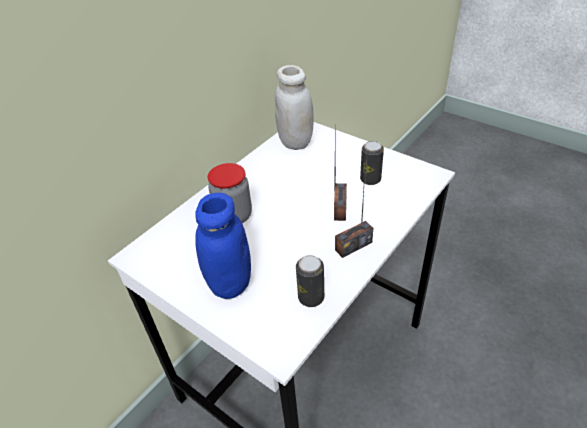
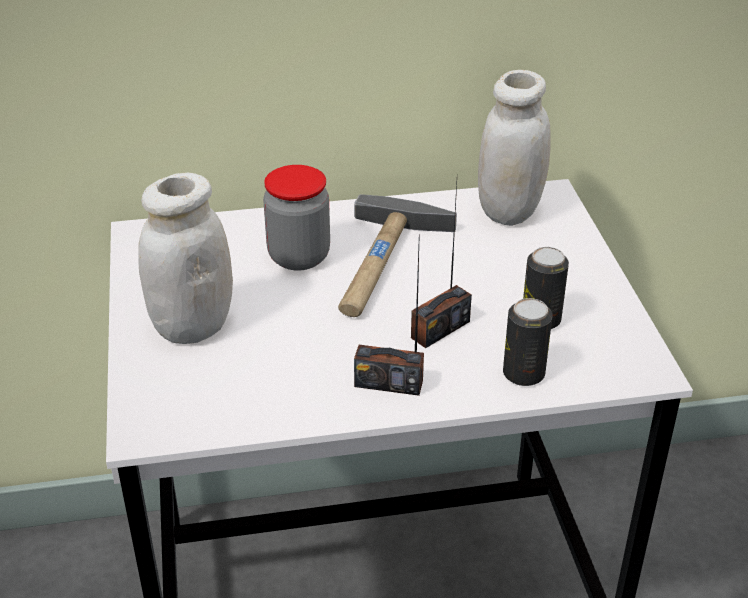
camera: 40 degrees right, 5 degrees down
(230, 283) = (192, 326): blue jar -> white jar
(277, 196) = (384, 265): none -> hammer
(311, 297) = (253, 402): can -> can (523, 374)

